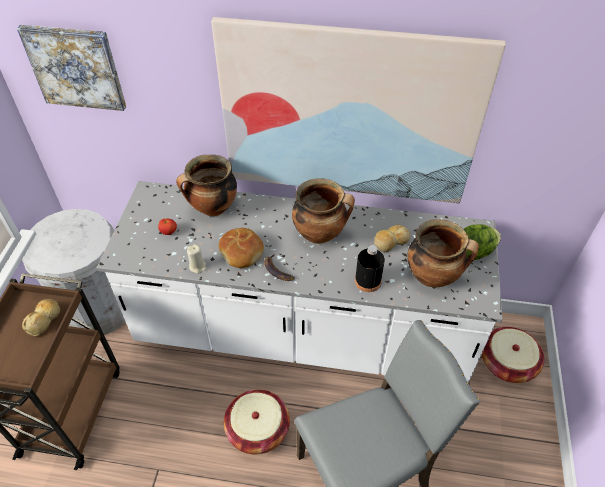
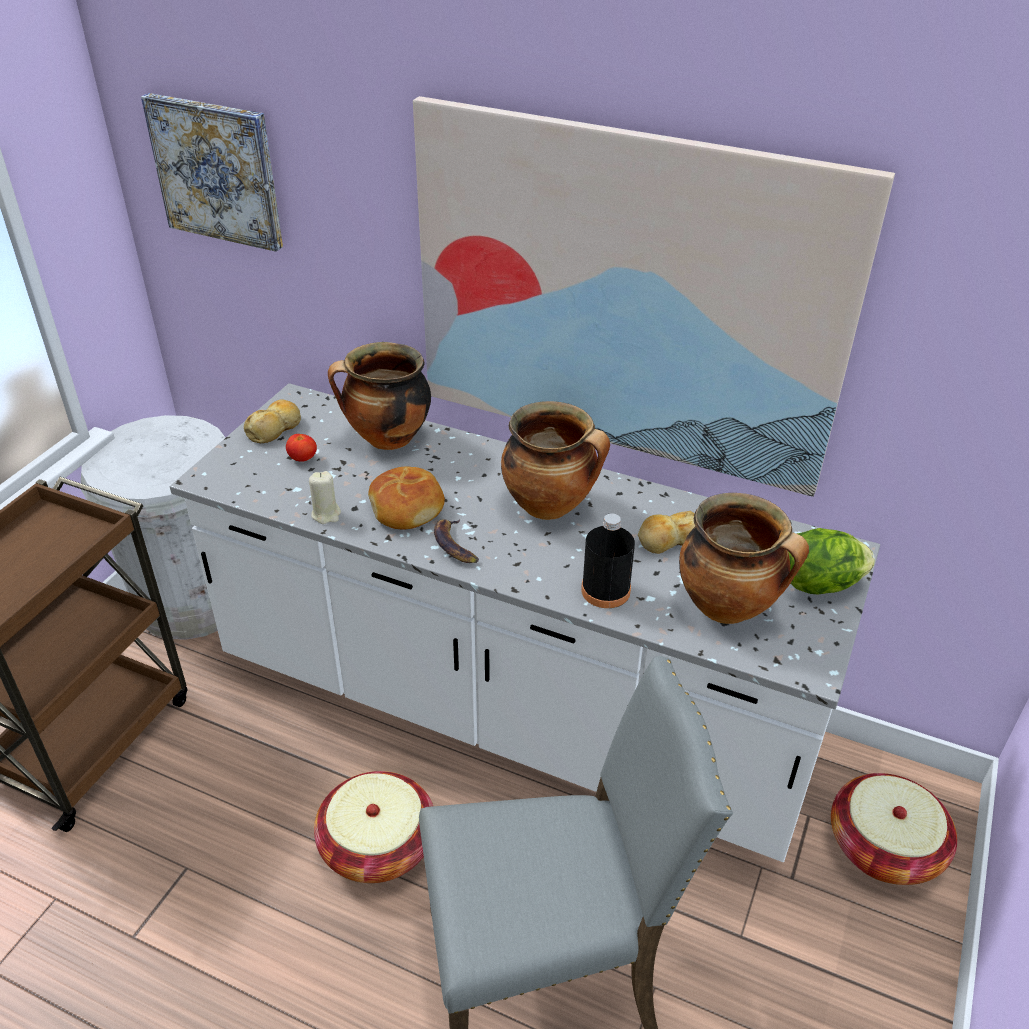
camera: 15 degrees right, 10 degrees down
(44, 320) = (63, 547): bread -> bread (275, 429)

